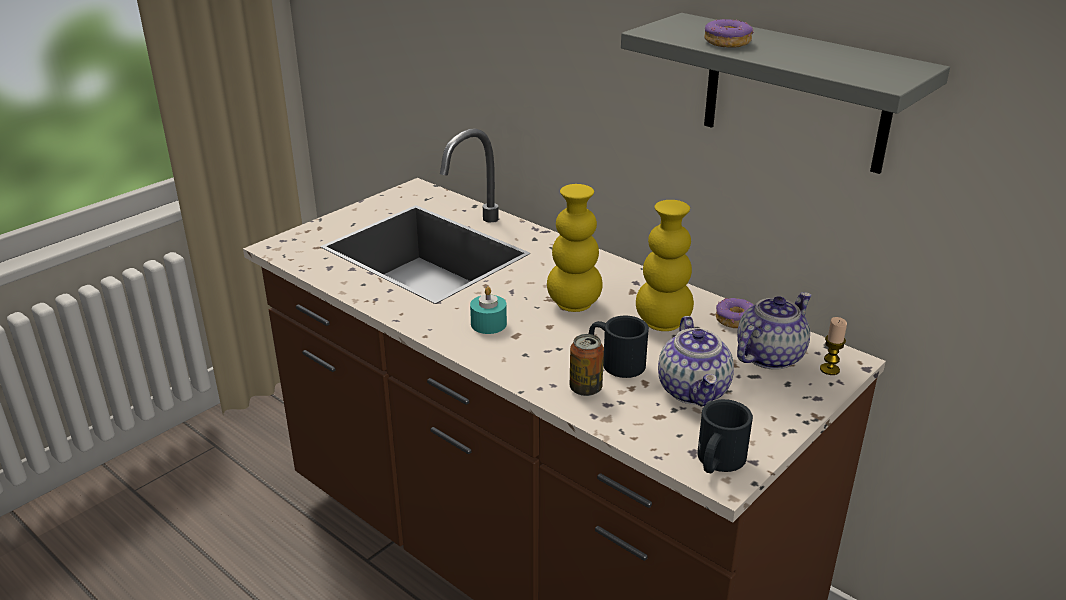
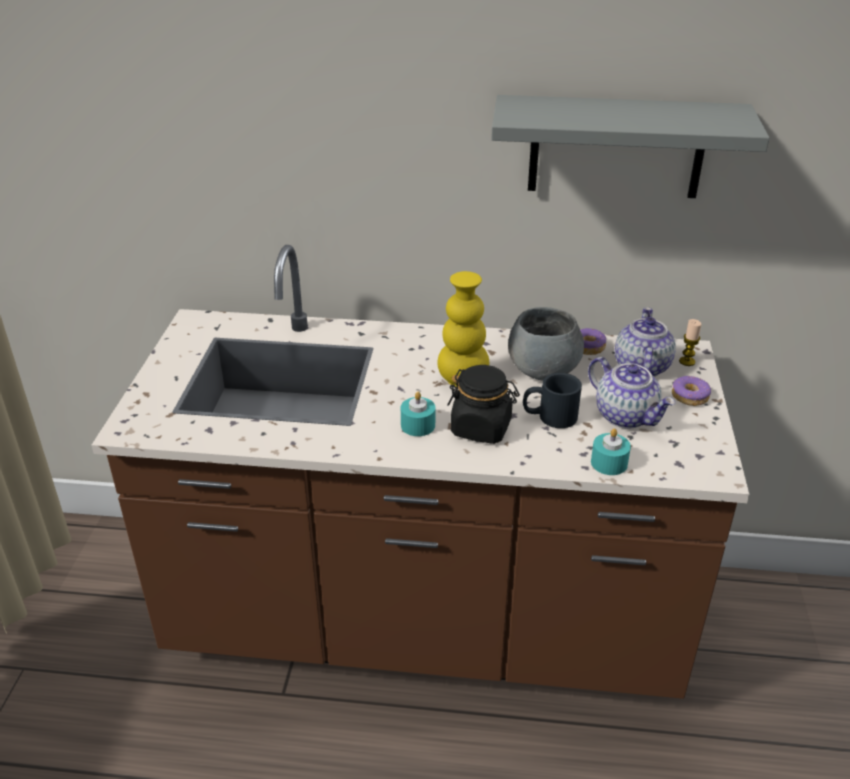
camera: 35 degrees left, 5 degrees up
(540, 347) = (481, 428): none -> black jar
(585, 389) = (554, 448): can -> none
(621, 422) = (609, 463): none -> turquoise candle
(662, 323) = (544, 370): yellow vase -> grey bowl
(717, 462) = (701, 463): black mug -> none
(727, 42) = (586, 117): donut -> donut (690, 396)

